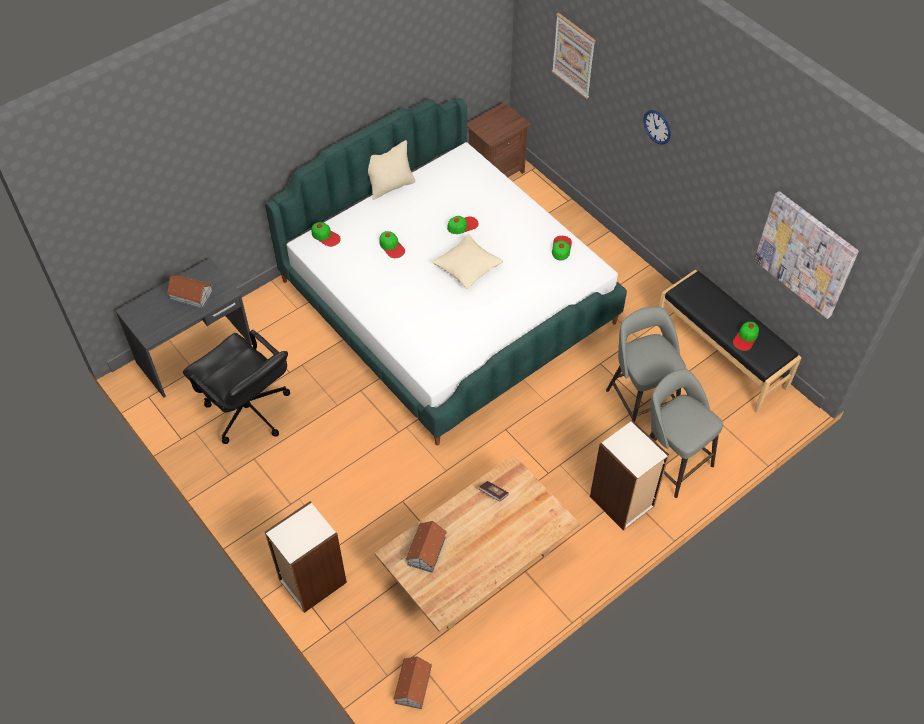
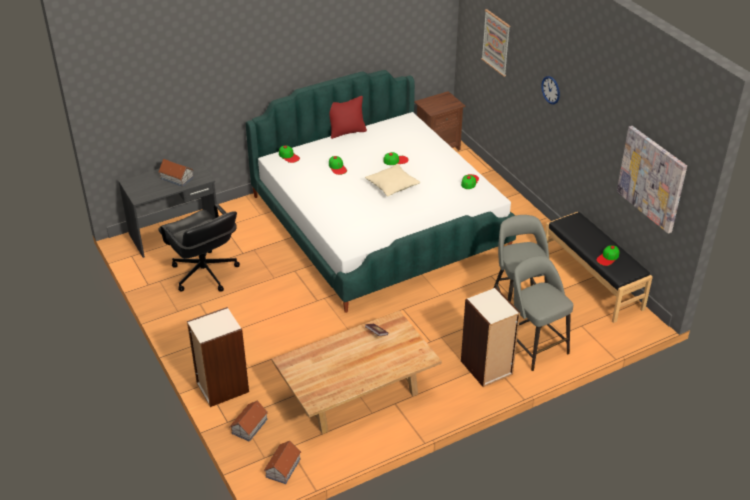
camera: 10 degrees right, 15 degrees down
(391, 186) = (347, 132): beige pillow -> red pillow
(427, 551) = (313, 362): toy house -> toy house (250, 426)

